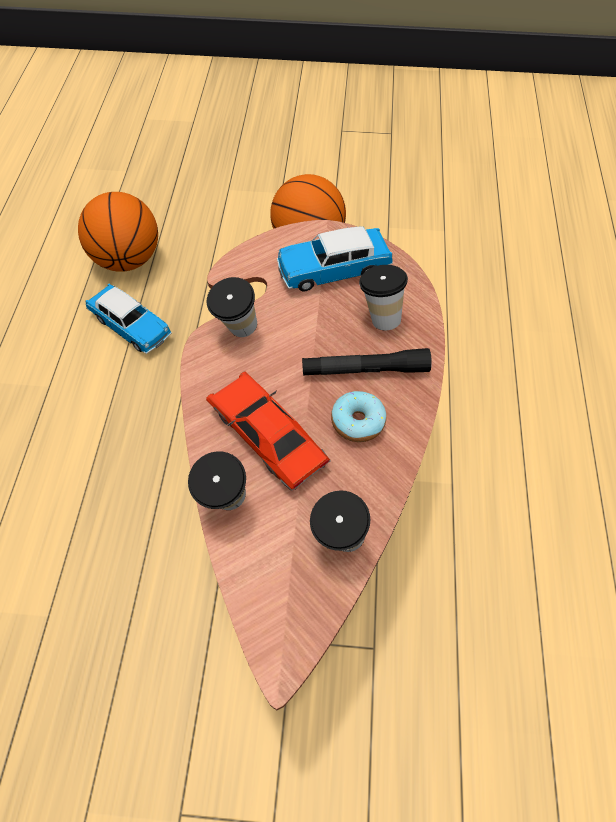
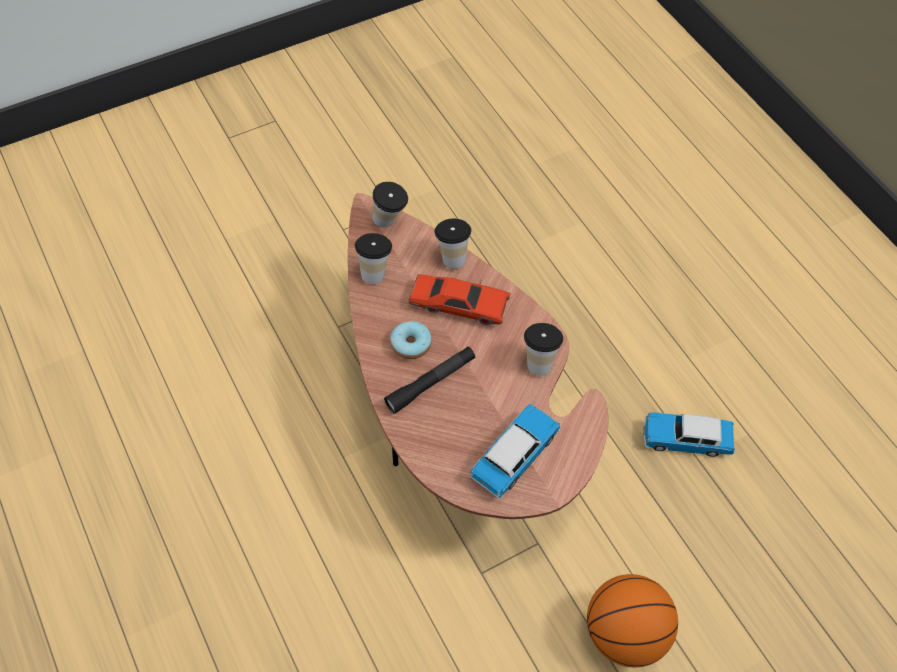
camera: 145 degrees right, 0 degrees up
(127, 260) = (761, 501): basketball -> none
(379, 317) = (449, 432): cup -> cup (390, 222)

